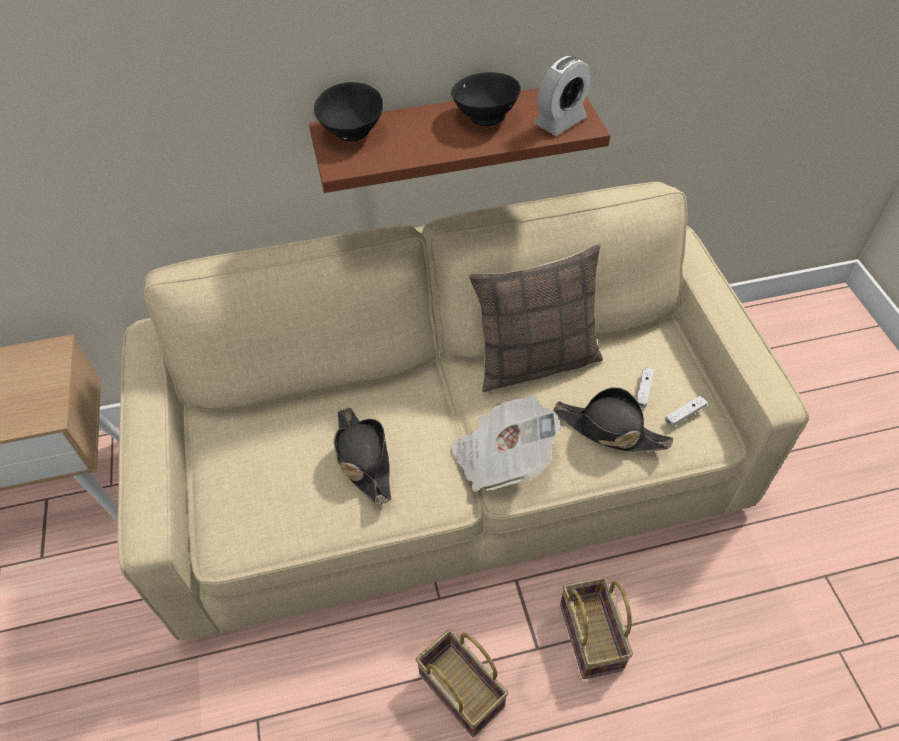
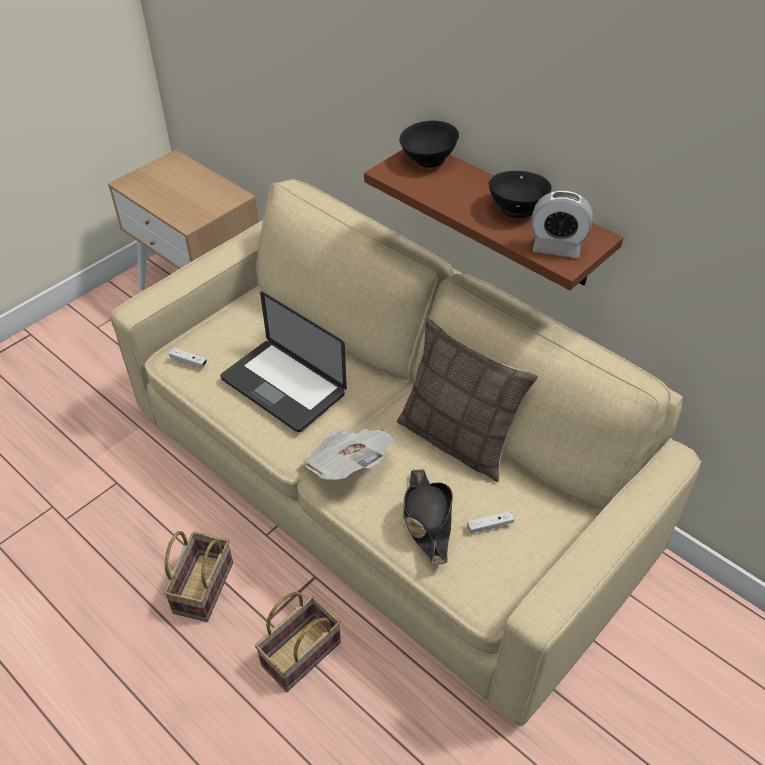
camera: 55 degrees right, 5 degrees down
(363, 458) = (283, 386): black hat -> laptop
(684, 414) = (490, 567): white game controller -> white game controller (188, 361)

